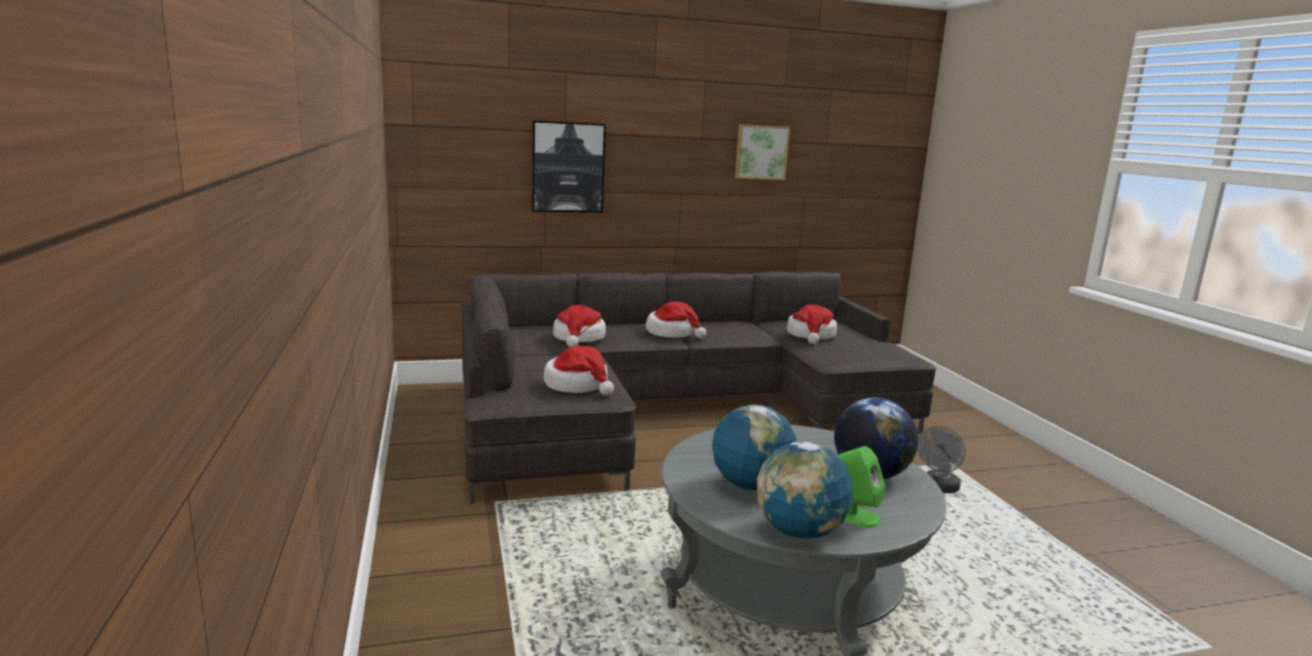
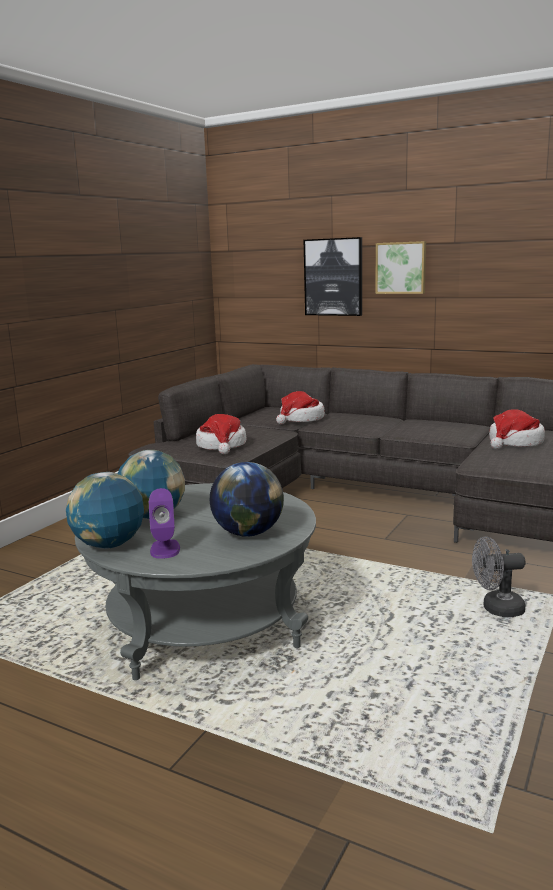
camera: 45 degrees right, 0 degrees up
(672, 333) = (383, 425): hat -> none
(761, 152) = (518, 252): picture -> picture (401, 268)
(854, 515) = (165, 549): green speaker -> purple speaker

